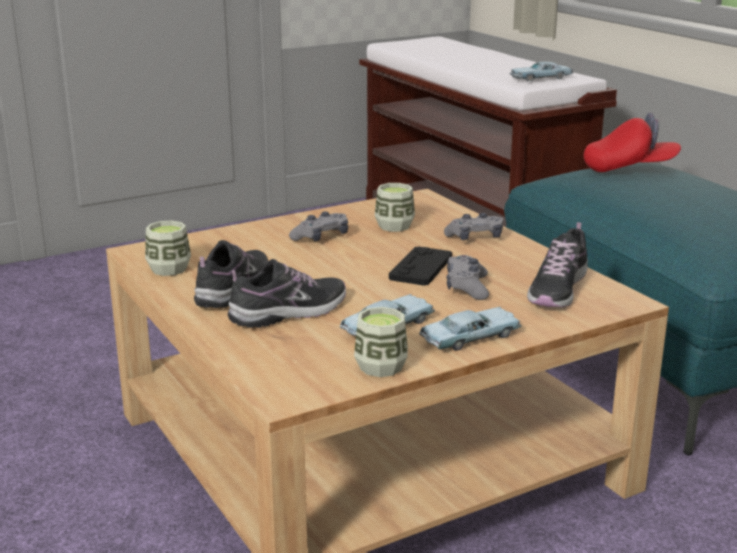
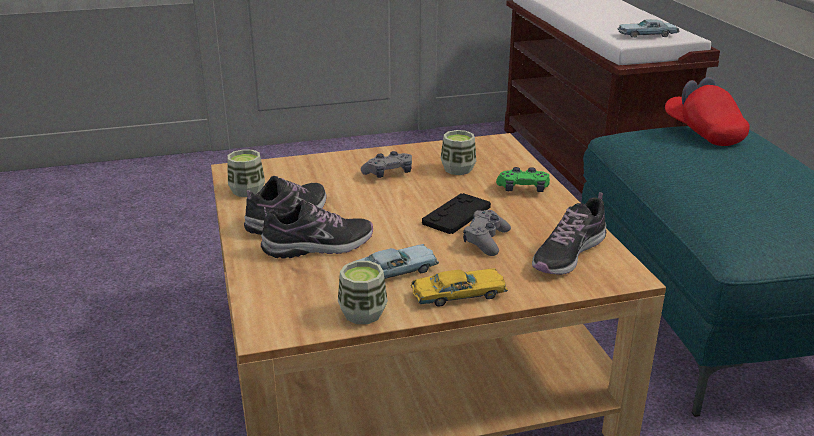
camera: 15 degrees right, 5 degrees up
(471, 338) = (459, 295): blue toy car -> yellow toy car
(475, 238) = (523, 189): grey game controller -> green game controller
(629, 168) = (703, 133): red cap -> red cap turned 135 degrees counterclockwise

